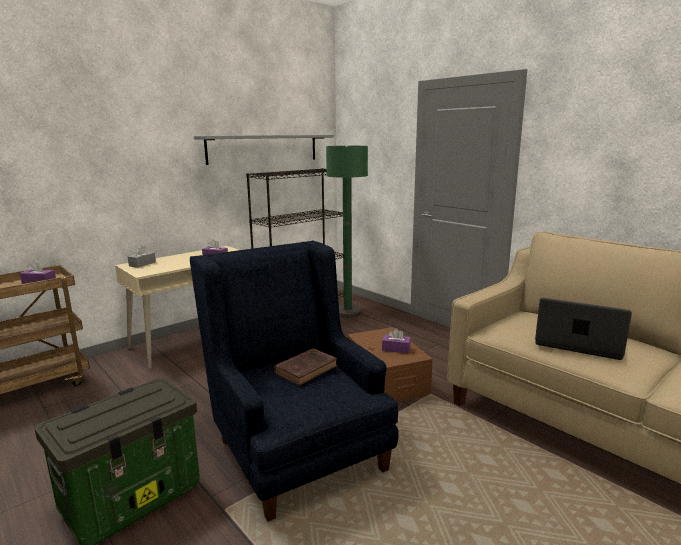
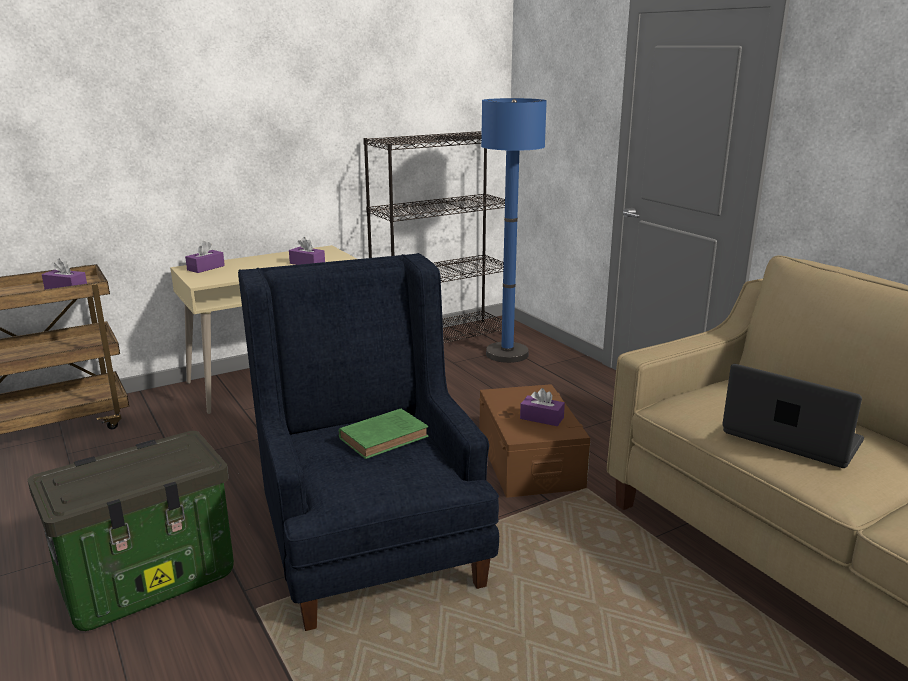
camera: 10 degrees right, 5 degrees up
(142, 264) = (206, 268): grey tissue box -> purple tissue box
(264, 148) = (393, 100): grey shelf -> none
(307, 369) = (386, 437): brown book -> green book
(347, 312) = (507, 354): green floor lamp -> blue floor lamp

